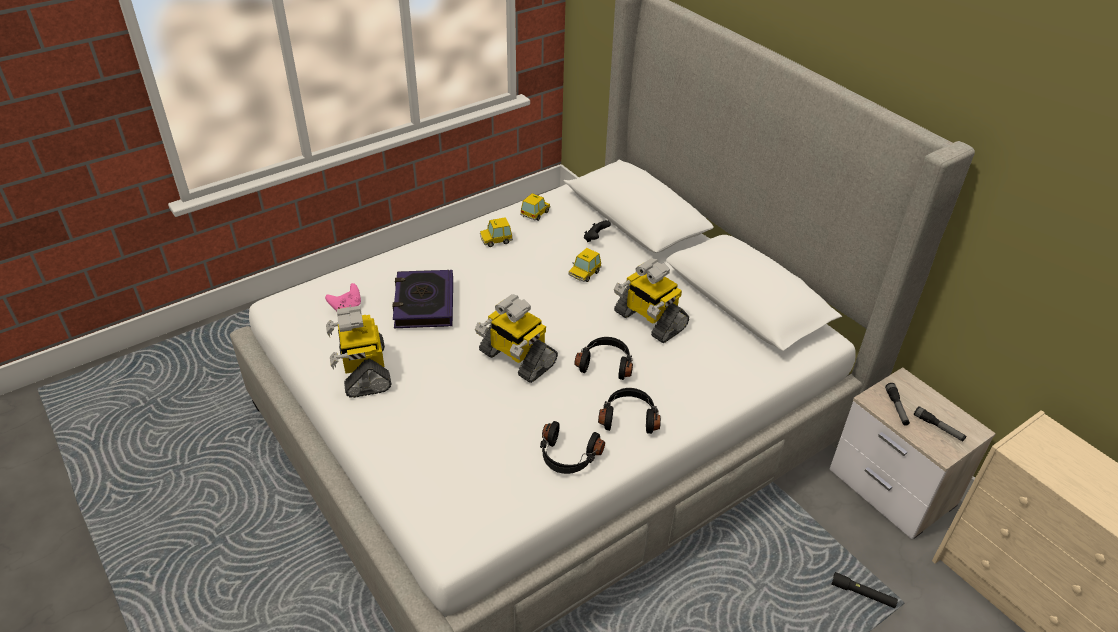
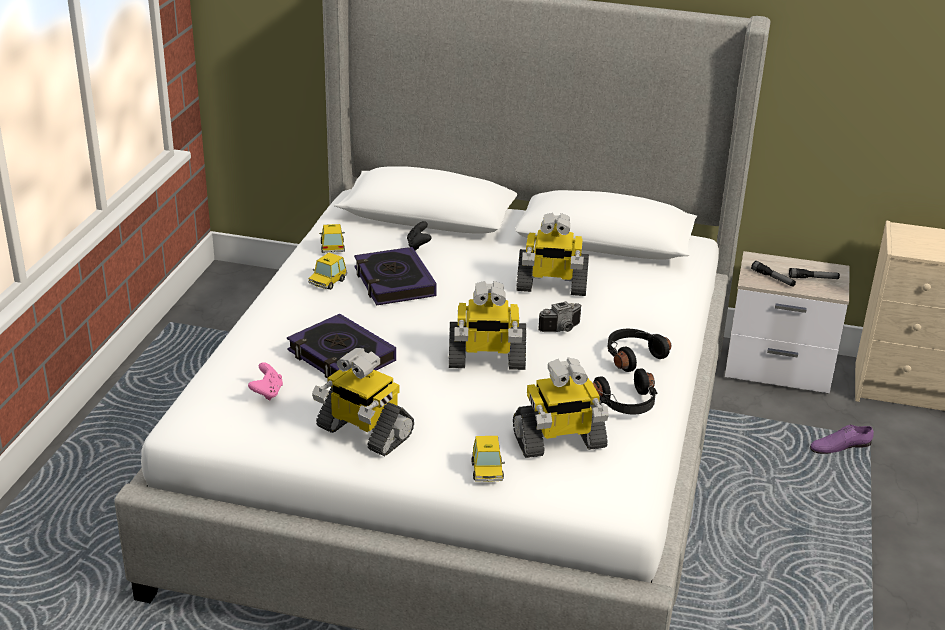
camera: 40 degrees left, 10 degrees down
(475, 458) = (559, 441): none -> toy robot
(537, 261) = (394, 282): none -> book
(584, 273) = (448, 275): toy car -> toy car (487, 471)
(605, 364) = (562, 330): black headphones -> camera
(862, 594) = (839, 446): black flashlight -> purple shoe

